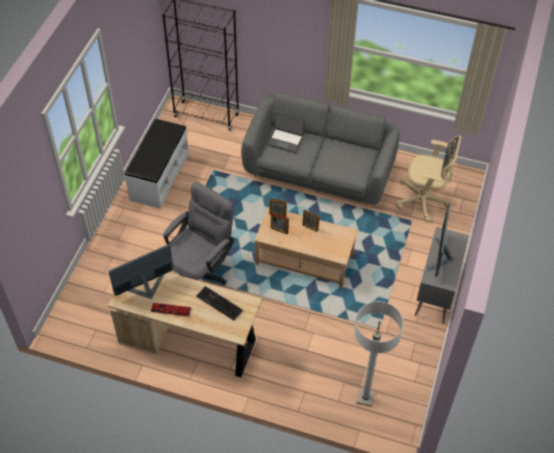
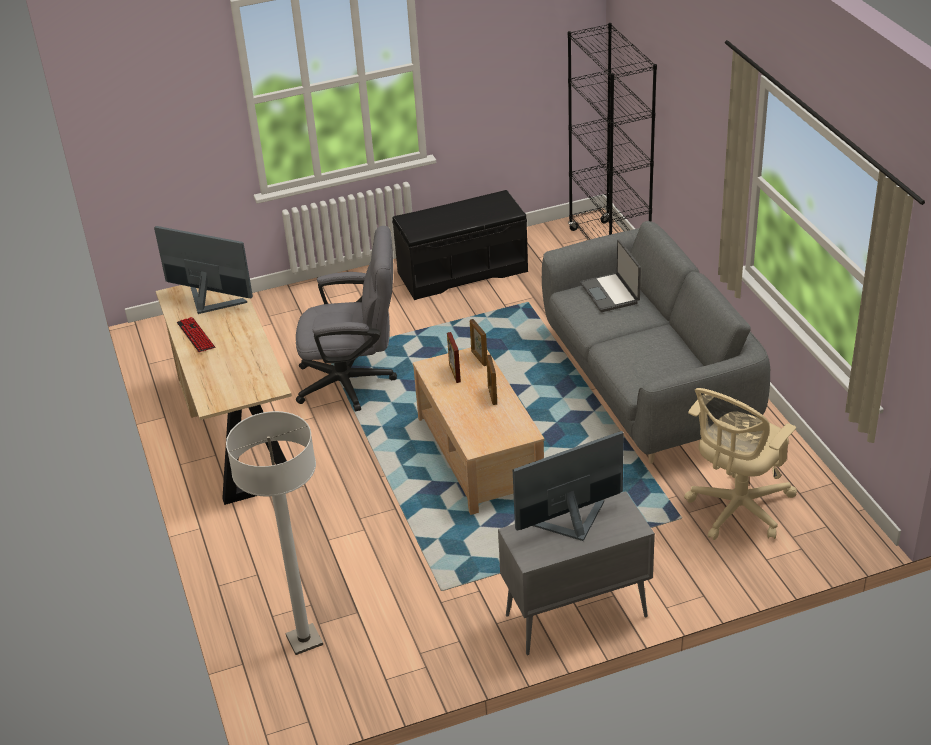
camera: 55 degrees right, 15 degrees down
(159, 176) = (462, 271): white bench -> black bench
(218, 304) = (243, 364): keyboard -> none
(424, 201) = (737, 510): beige office chair -> beige office chair turned 60 degrees clockwise

